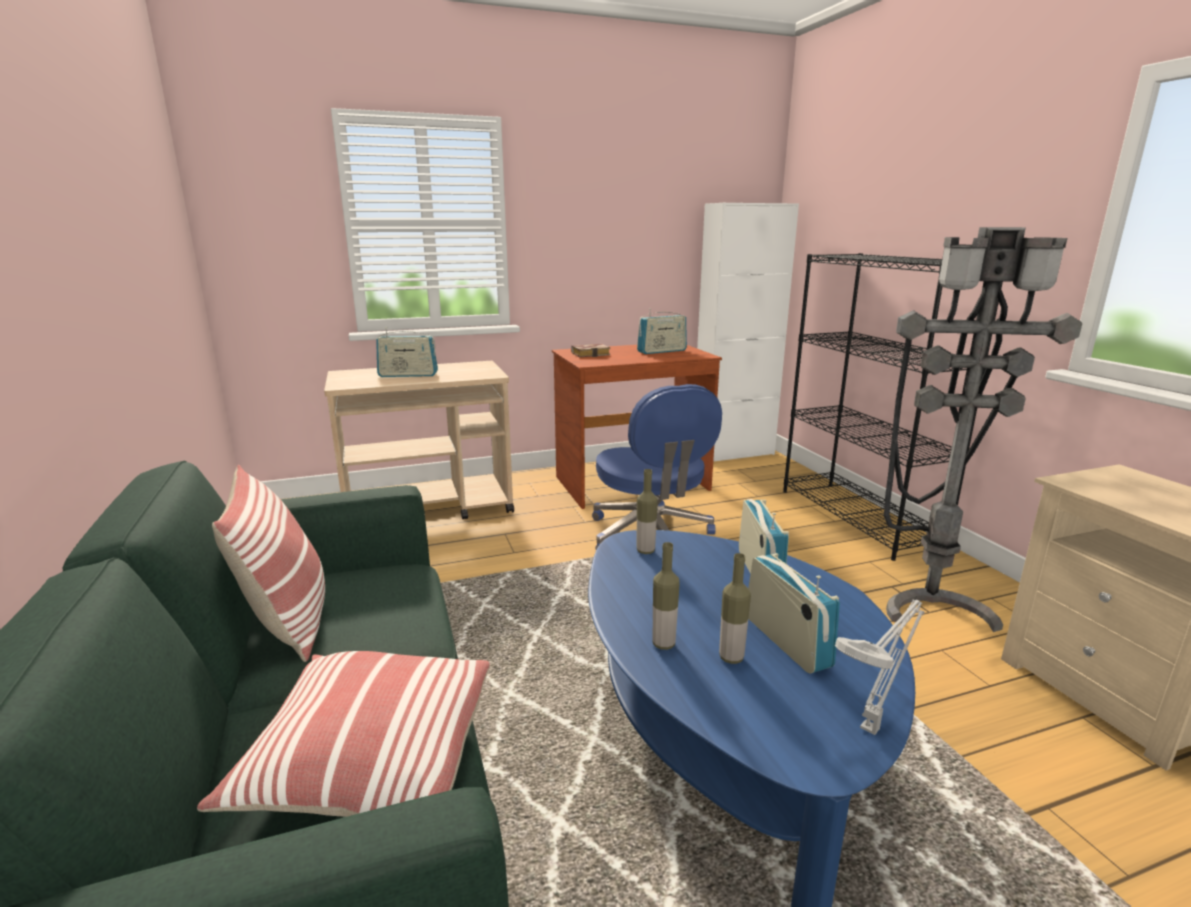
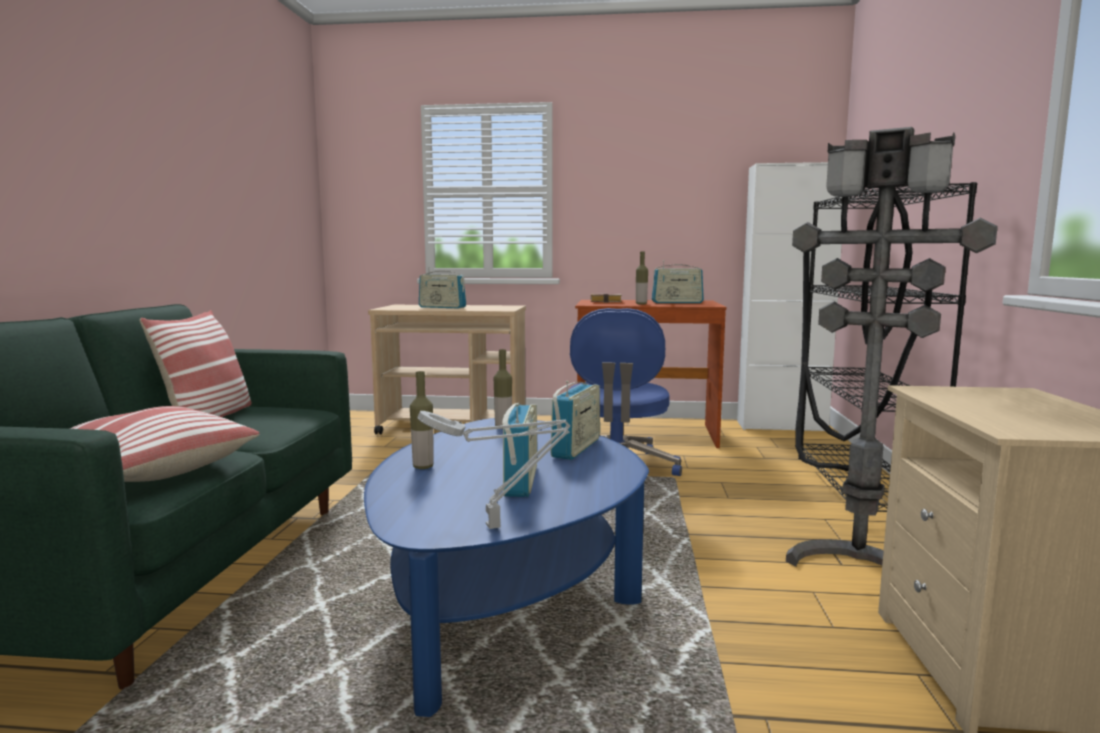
camera: 25 degrees right, 10 degrees down
(731, 657) = (459, 480): bottle -> bottle (641, 304)

